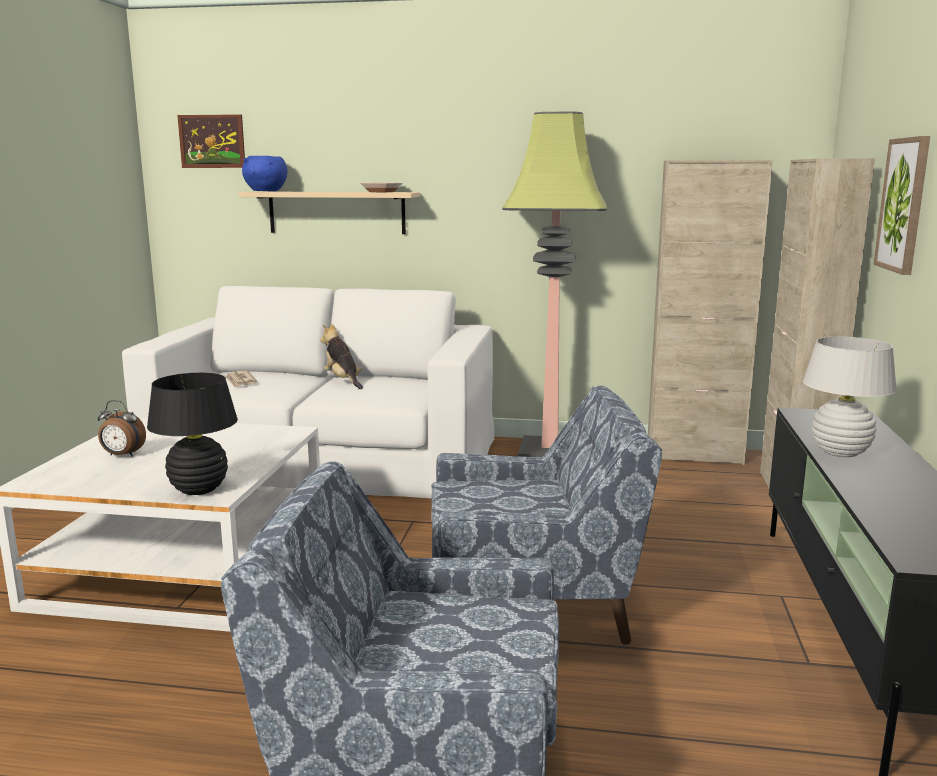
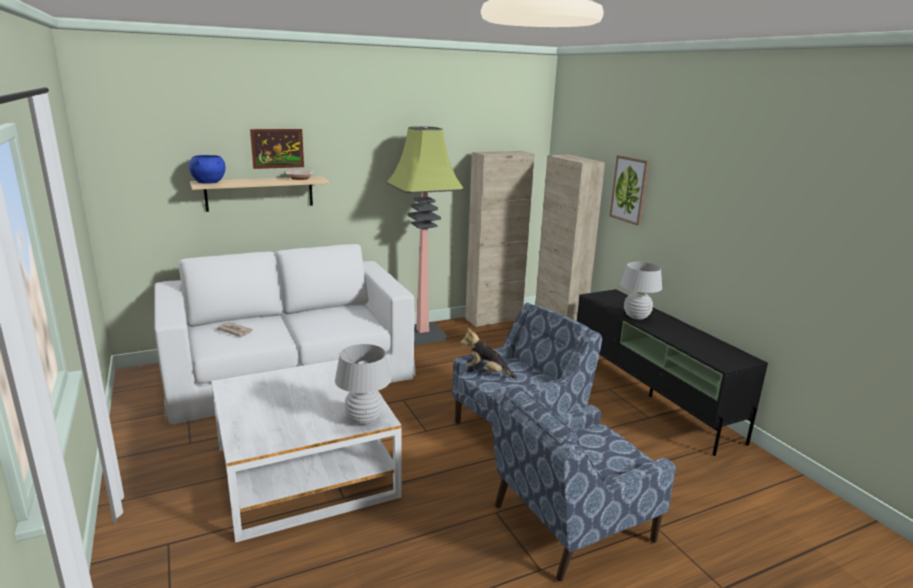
camera: 35 degrees left, 5 degrees up
(122, 455) = (267, 411): alarm clock -> none
(198, 489) = (364, 419): black table lamp -> white table lamp
(212, 141) = (148, 143): picture -> picture (277, 148)
(343, 381) = (306, 317): plush toy -> plush toy (486, 372)

